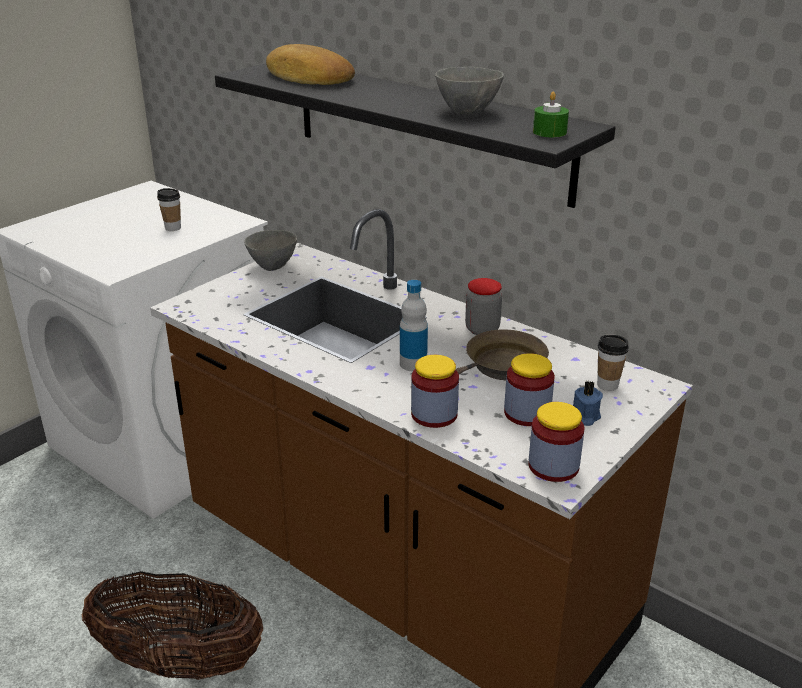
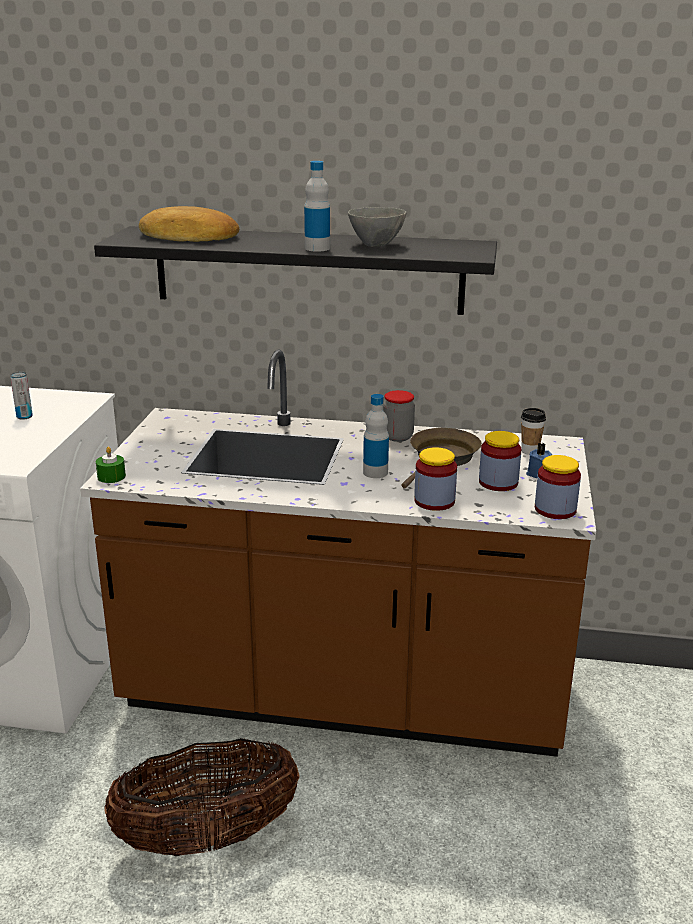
camera: 30 degrees left, 5 degrees down
(173, 228) = (24, 416): cup -> can
(272, 266) = (157, 430): grey bowl -> none
(399, 107) = (317, 248): none -> bottle
(549, 132) = (462, 250): green candle -> green candle (111, 477)

